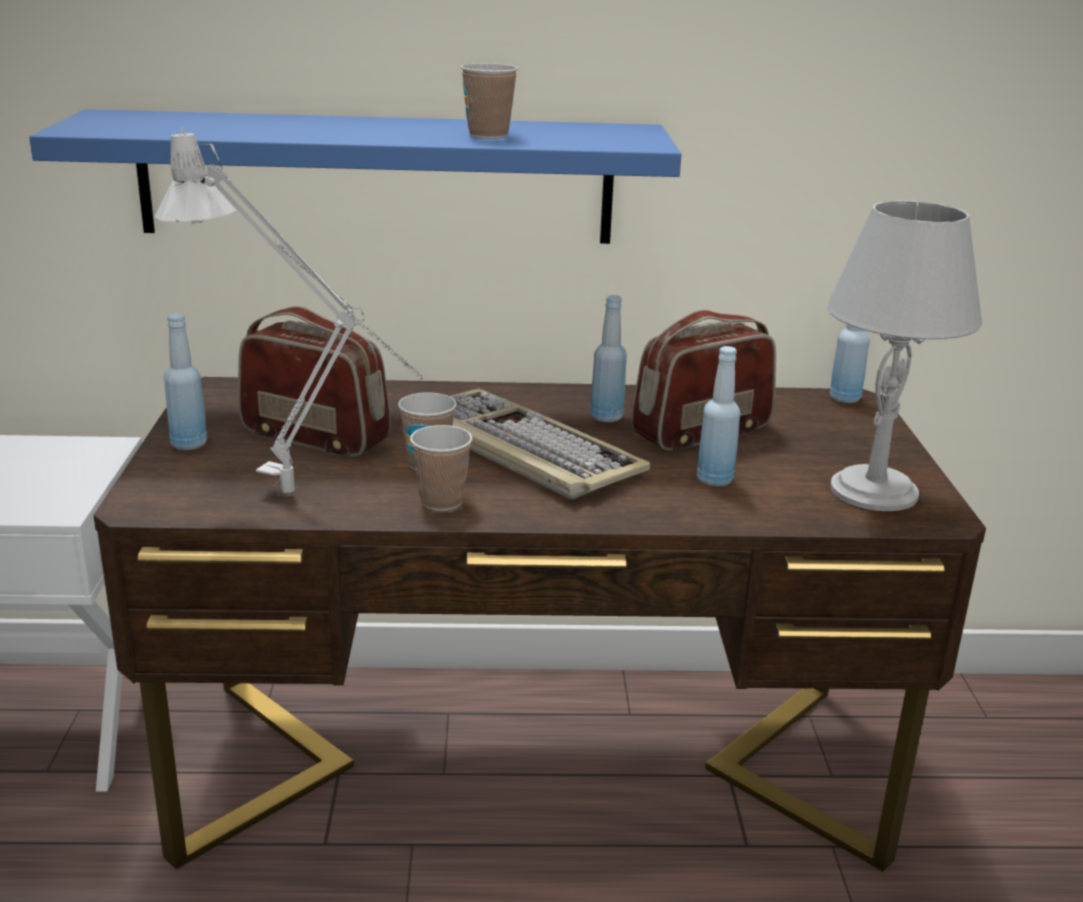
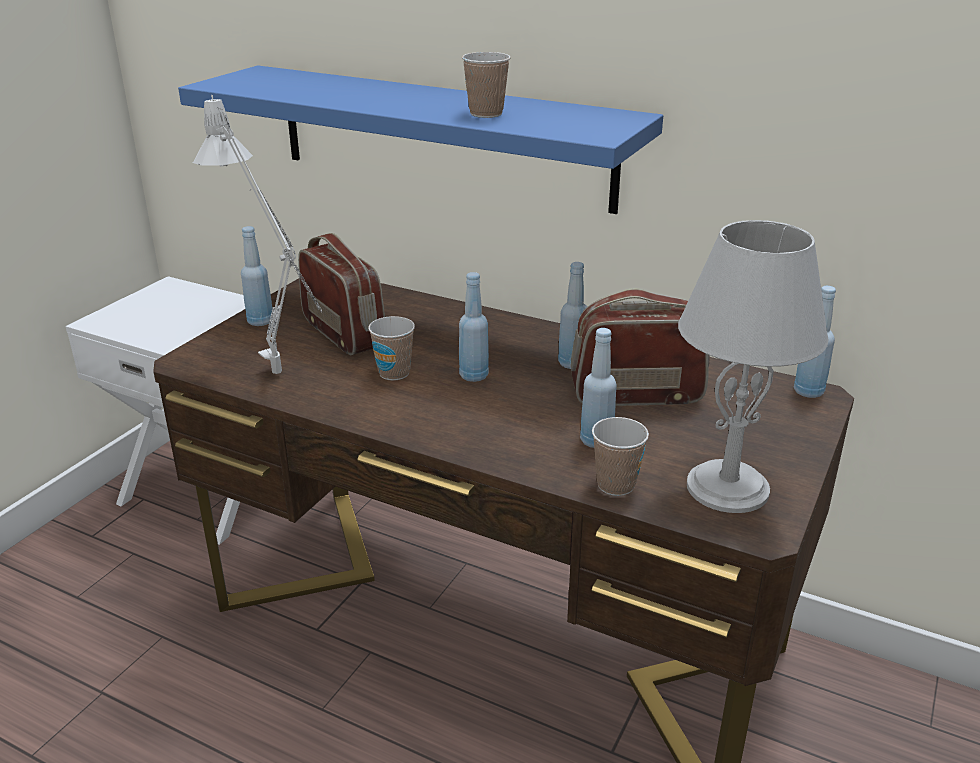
camera: 30 degrees right, 5 degrees up
(441, 501) = (370, 406): cup -> cup (615, 485)
(520, 448) = (473, 376): keyboard -> blue bottle

